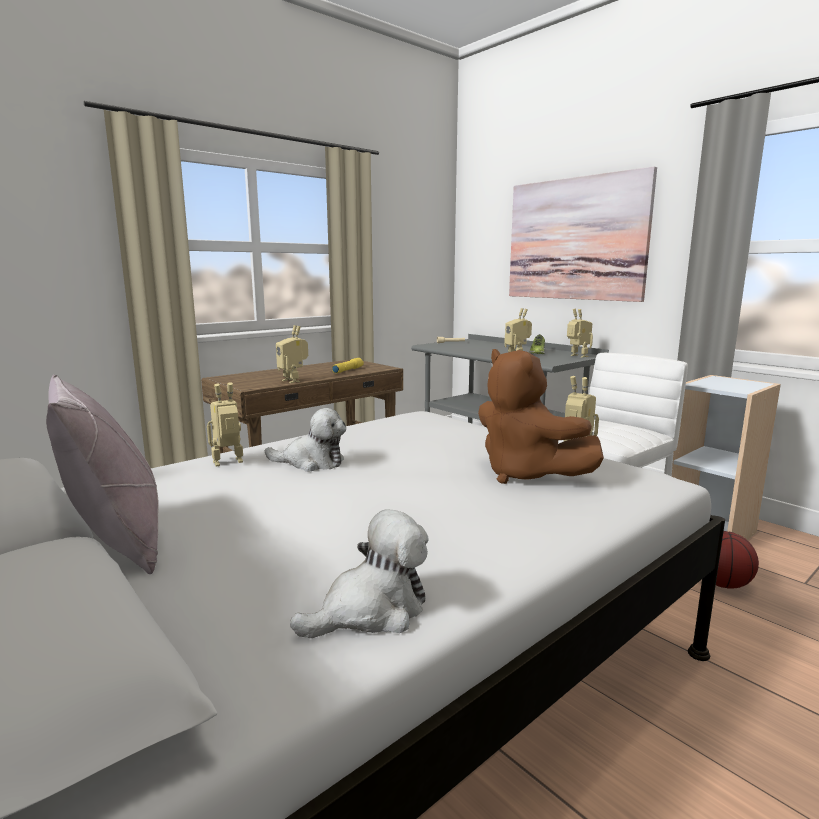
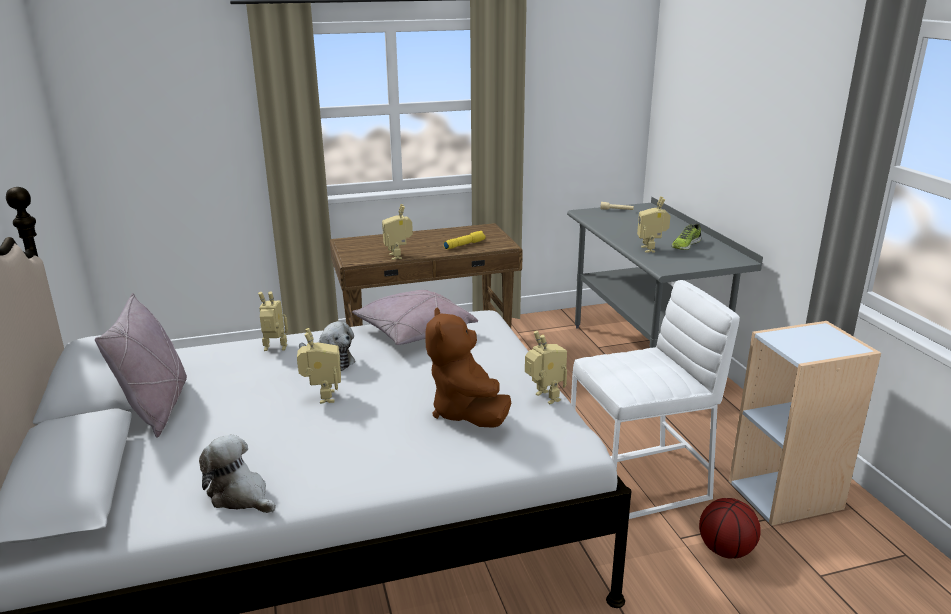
camera: 25 degrees right, 10 degrees up
(372, 611) = (240, 495): plush toy -> plush toy turned 135 degrees counterclockwise
(374, 431) = (414, 332): none -> purple pillow
(575, 239) = (752, 113): picture -> none
(577, 356) = (720, 260): toy robot -> toy robot (322, 397)

